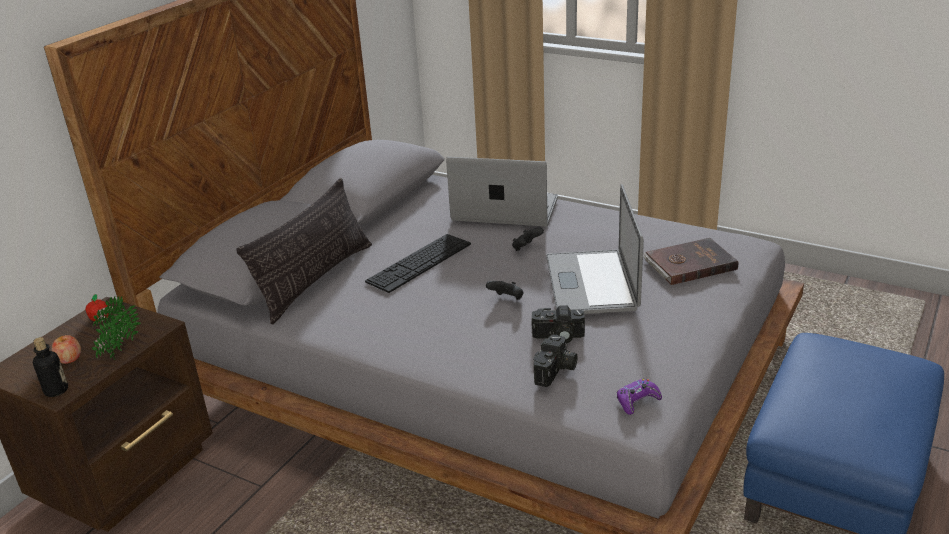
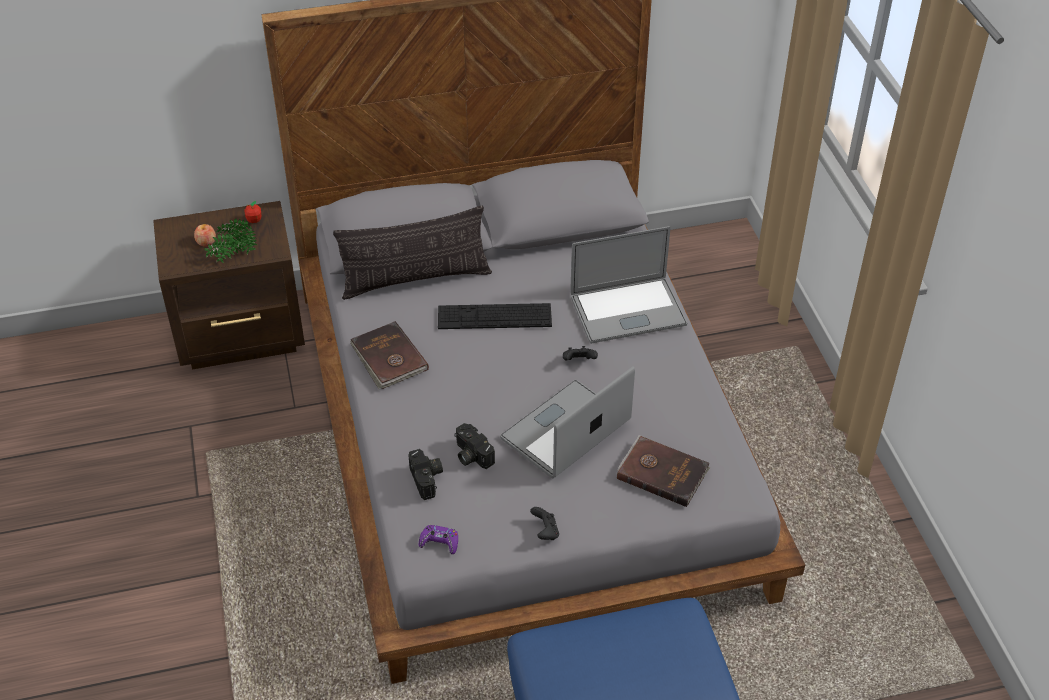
camera: 45 degrees right, 15 degrees up
(56, 390) = (174, 263): bottle -> none
(381, 331) = (388, 358): none -> brown book
(505, 209) = (628, 310): laptop -> laptop turned 105 degrees clockwise
(507, 299) = (492, 397): black game controller -> black game controller (545, 532)
(556, 371) = (428, 479): camera -> camera turned 90 degrees counterclockwise

